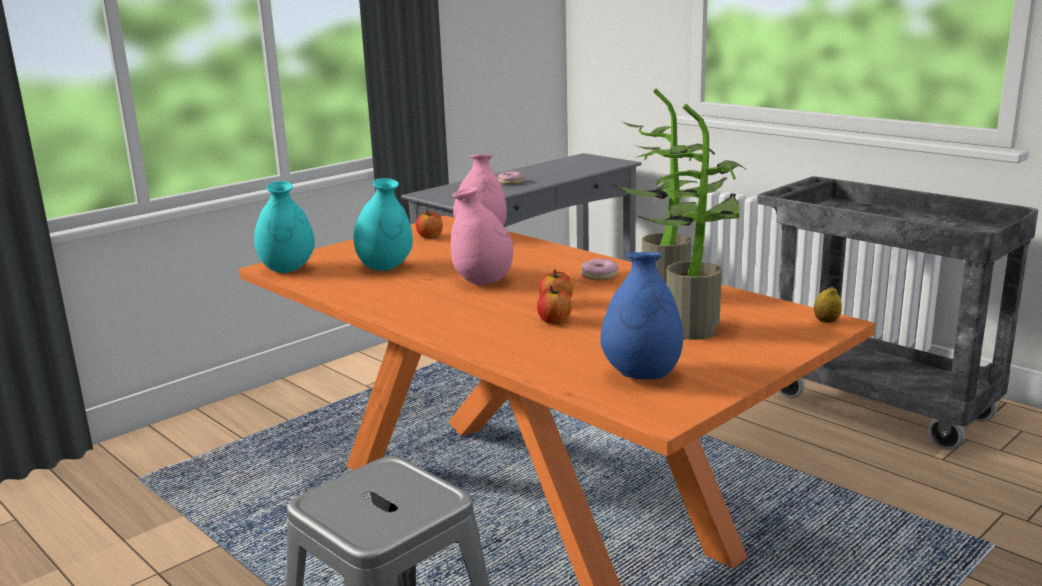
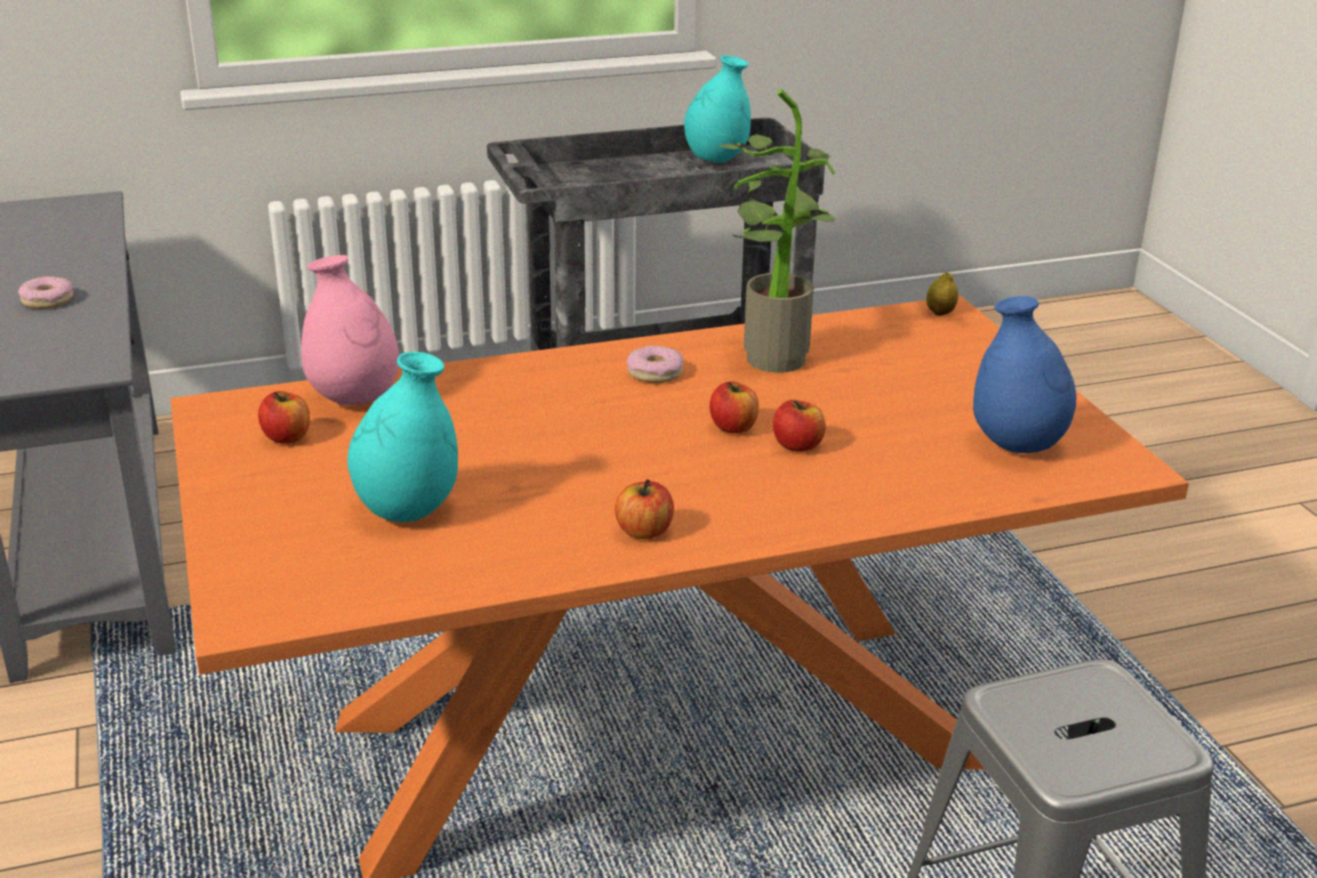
camera: 65 degrees left, 10 degrees up
(287, 270) = (289, 603): turquoise vase -> turquoise vase (716, 159)
(411, 309) = (644, 531): none -> apple
(483, 282) = (586, 452): pink vase -> none
(692, 327) = (896, 378): potted plant -> none

